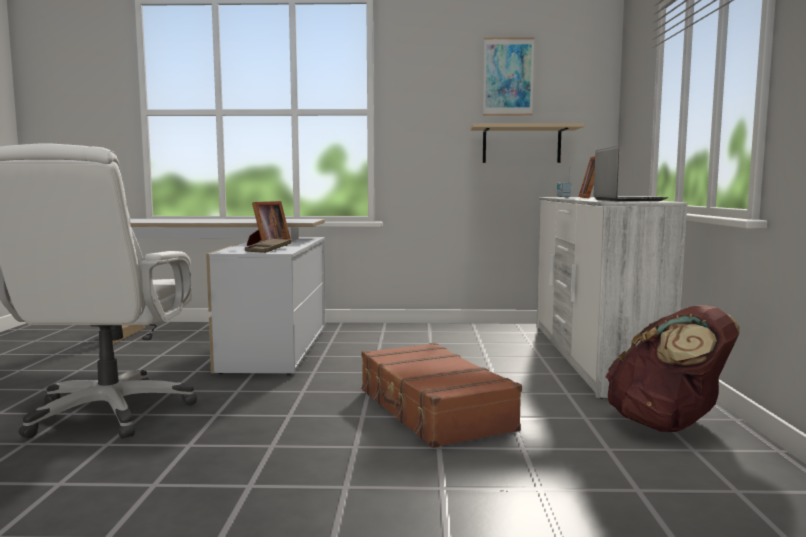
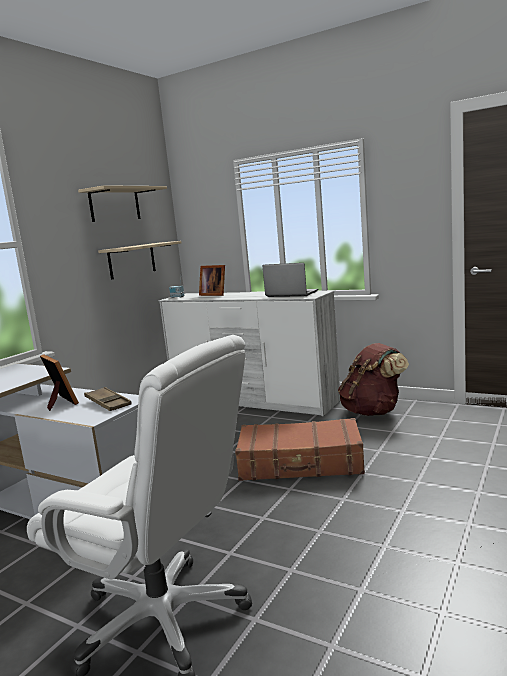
camera: 60 degrees left, 5 degrees up
(508, 77) = (115, 205): picture -> beige shelf

